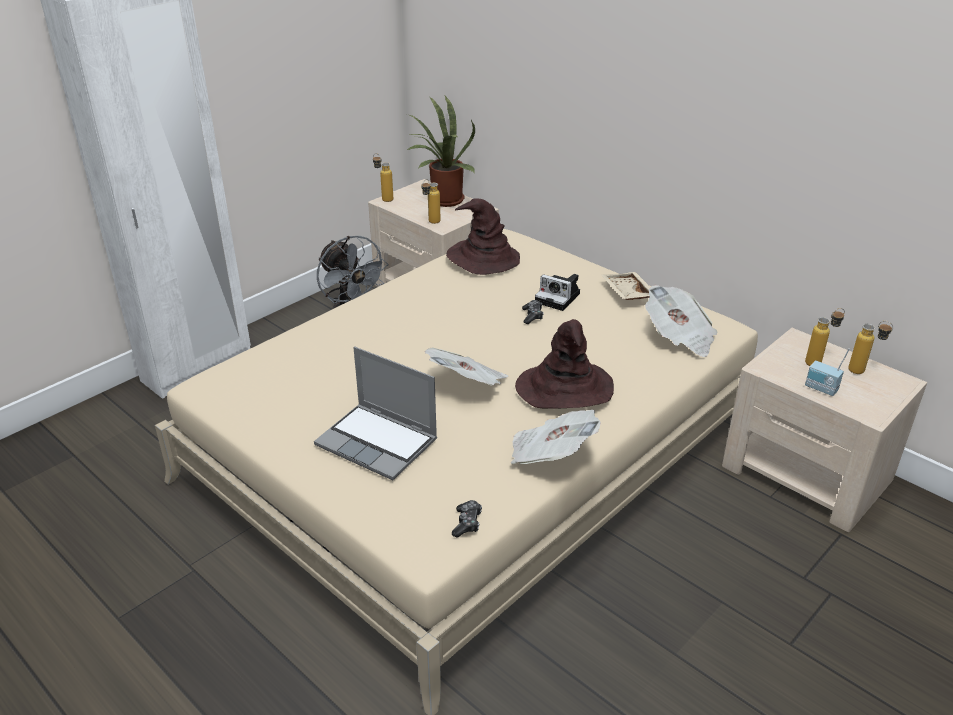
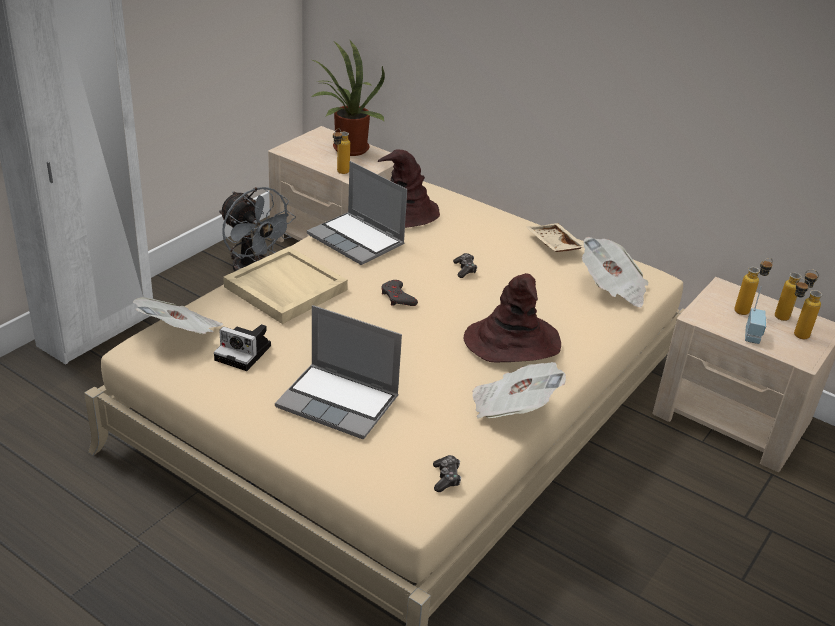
camera: 10 degrees left, 0 degrees up
(352, 331) = (284, 288): none -> beige tray
(384, 198) = (284, 147): bottle -> bottle (794, 333)
(433, 286) = (357, 240): none -> laptop
(459, 342) = (397, 297): none -> grey game controller
(468, 384) = (416, 341): newspaper -> newspaper (181, 334)
(559, 298) = (487, 251): camera -> camera (245, 353)
(820, 389) = (753, 336): radio -> radio turned 105 degrees counterclockwise

